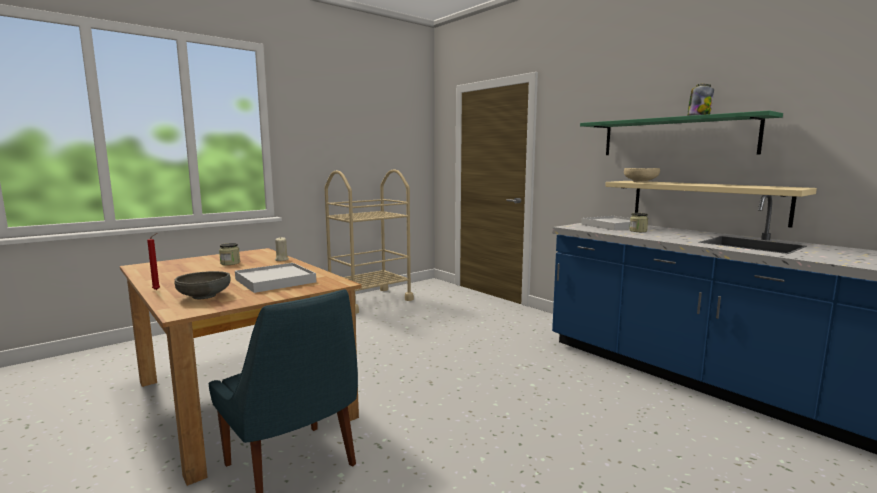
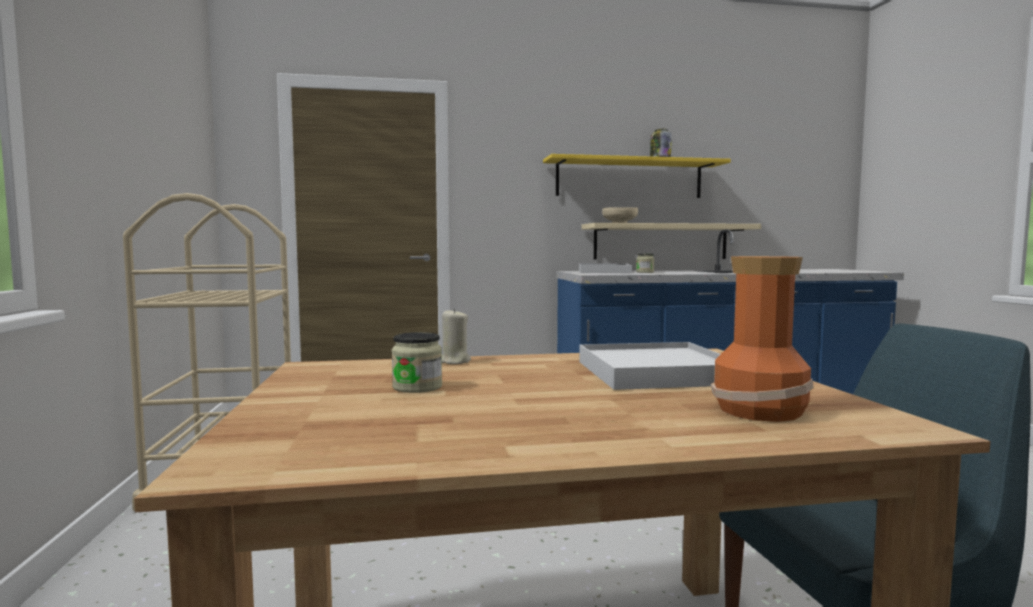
camera: 60 degrees left, 5 degrees down
(157, 290) = (664, 443): red candle -> none
(204, 296) = (761, 411): grey bowl -> vase
(675, 137) = (629, 179): green shelf -> yellow shelf

